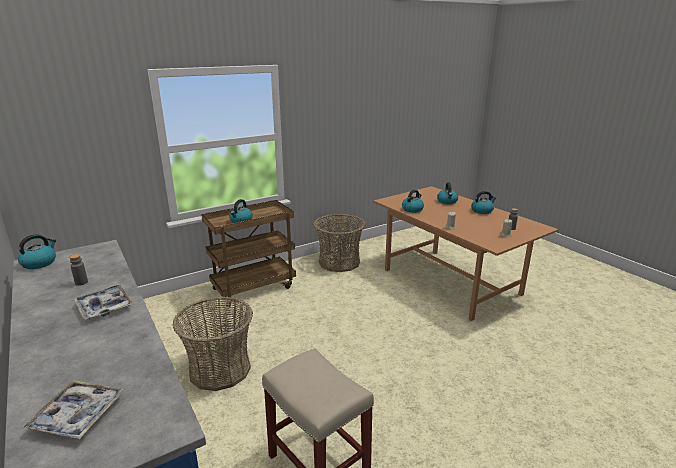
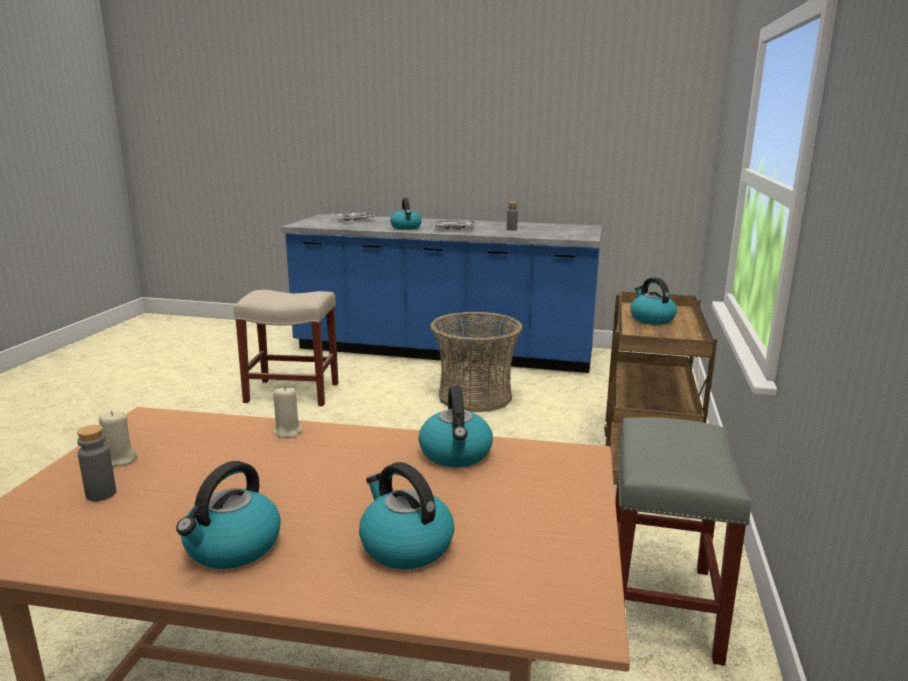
camera: 135 degrees right, 5 degrees down
(39, 263) = (579, 227): kettle -> kettle (406, 228)
(339, 262) = (661, 607): basket -> grey stool

